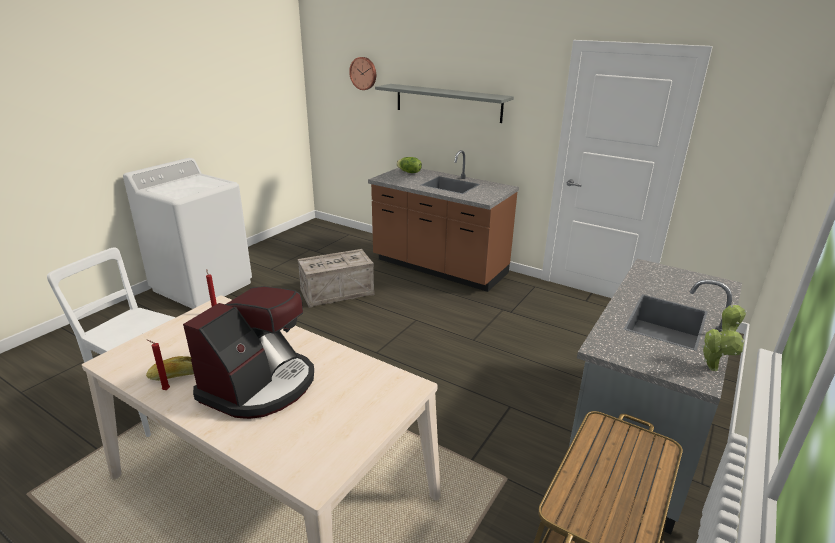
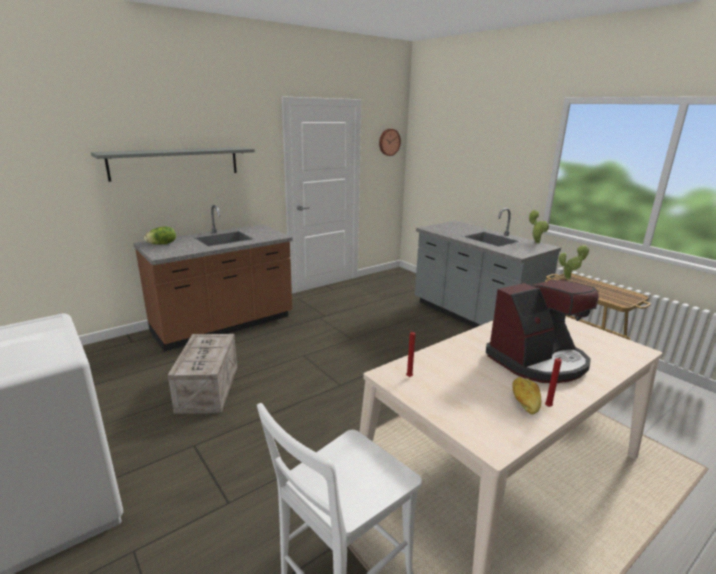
camera: 70 degrees left, 5 degrees down
(260, 385) = (538, 361): coffee machine -> coffee machine turned 105 degrees clockwise
(363, 73) = (39, 144): wall clock -> wall clock (389, 142)
(645, 444) = (569, 278): none -> potted plant

